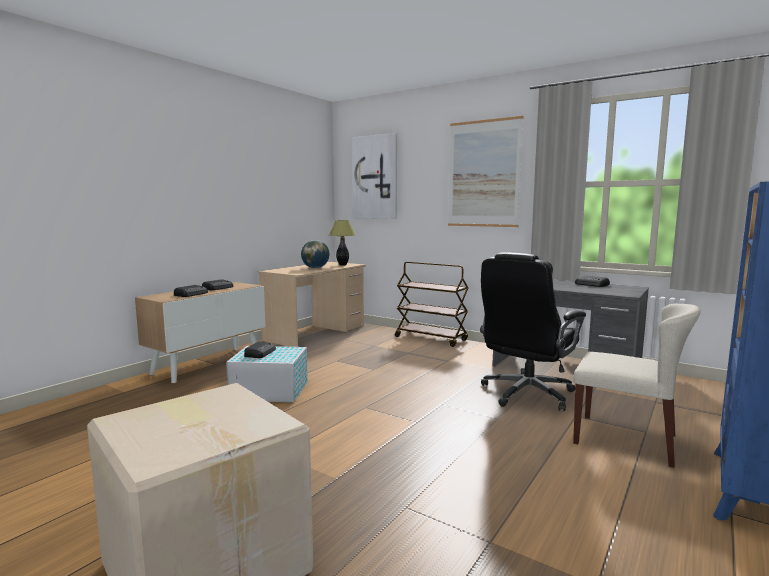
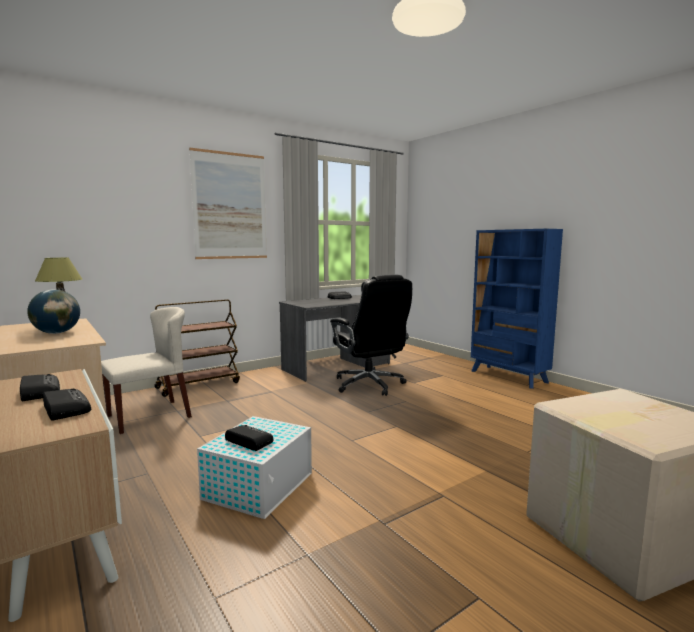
camera: 70 degrees left, 0 degrees up
(375, 177) = (75, 197): picture -> none
(626, 439) = (450, 381): beige chair -> beige chair (149, 416)

